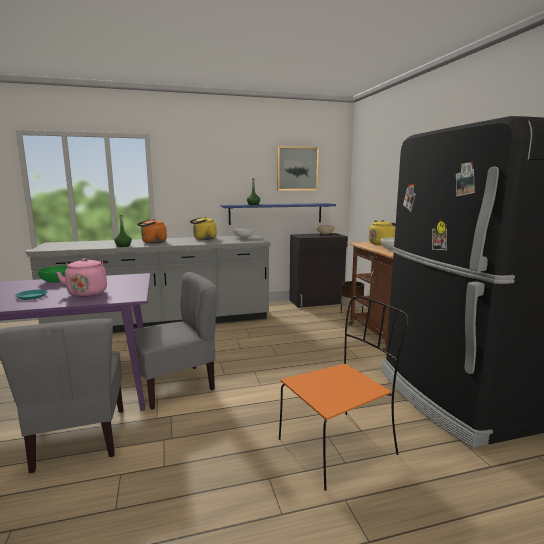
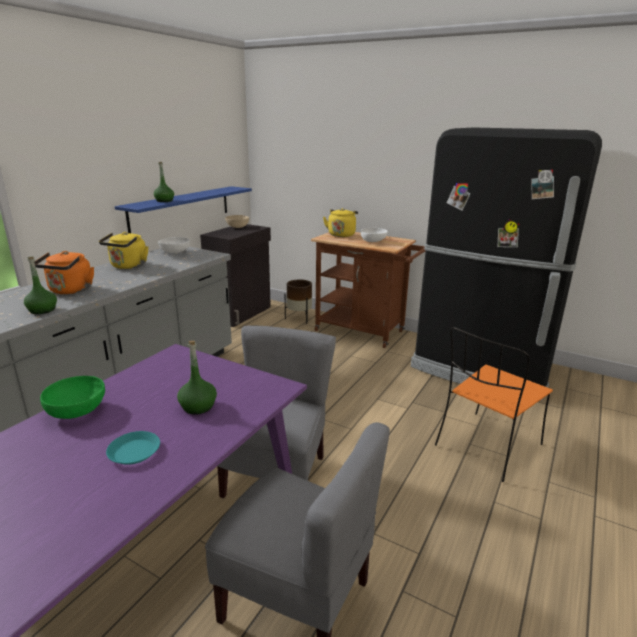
camera: 45 degrees left, 10 degrees up
(88, 292) = (198, 406): pink kettle -> green bottle
(297, 168) = (197, 142): picture -> none
(339, 446) = (487, 446): orange chair -> orange chair turned 150 degrees counterclockwise

